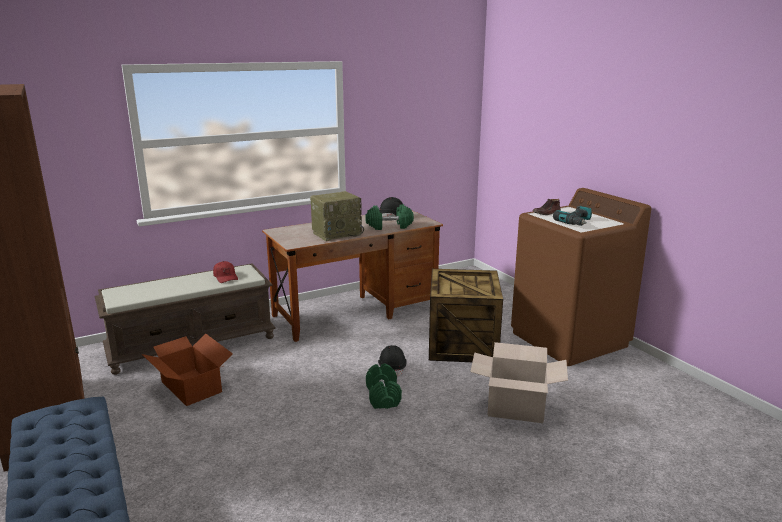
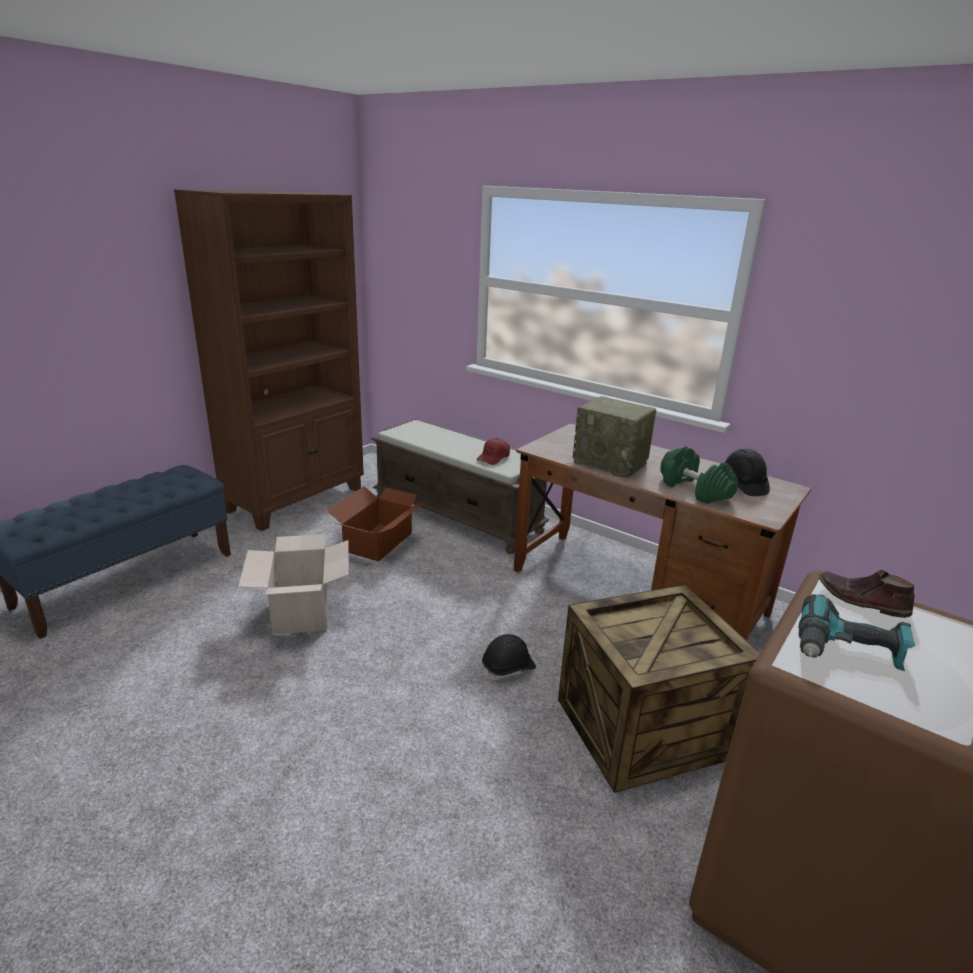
camera: 65 degrees right, 5 degrees up
(383, 396) = (430, 680): green dumbbell -> none
(516, 407) = (478, 848): cardboard box -> cardboard box (302, 612)

